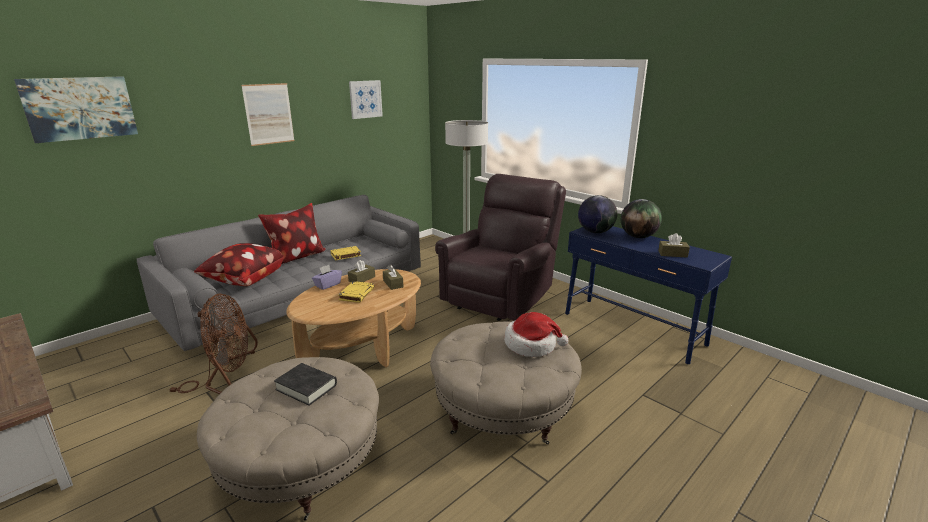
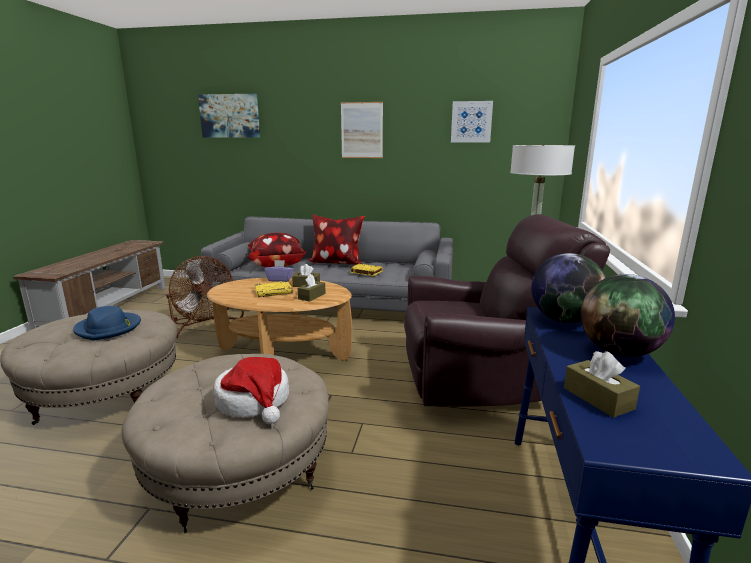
camera: 55 degrees right, 5 degrees down
(306, 387) = (109, 328): black book -> blue hat

